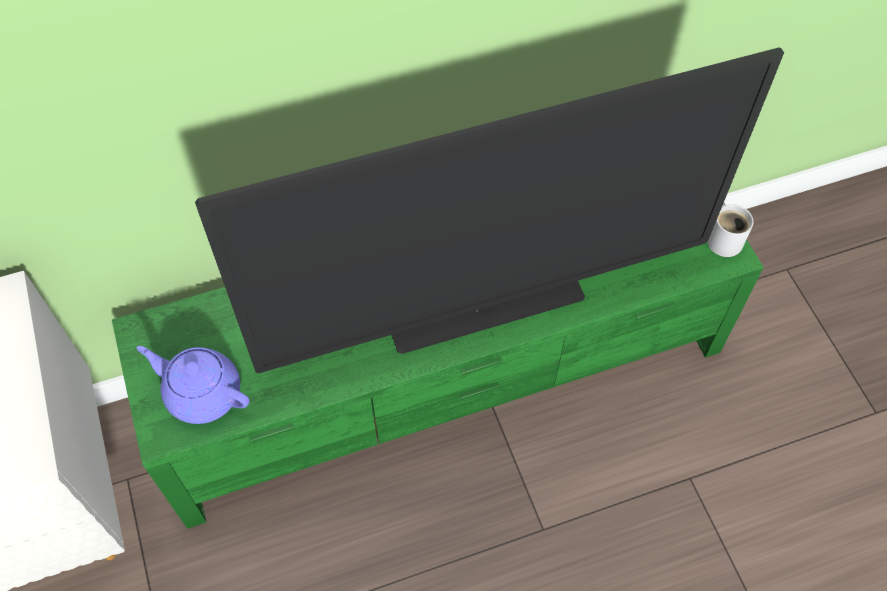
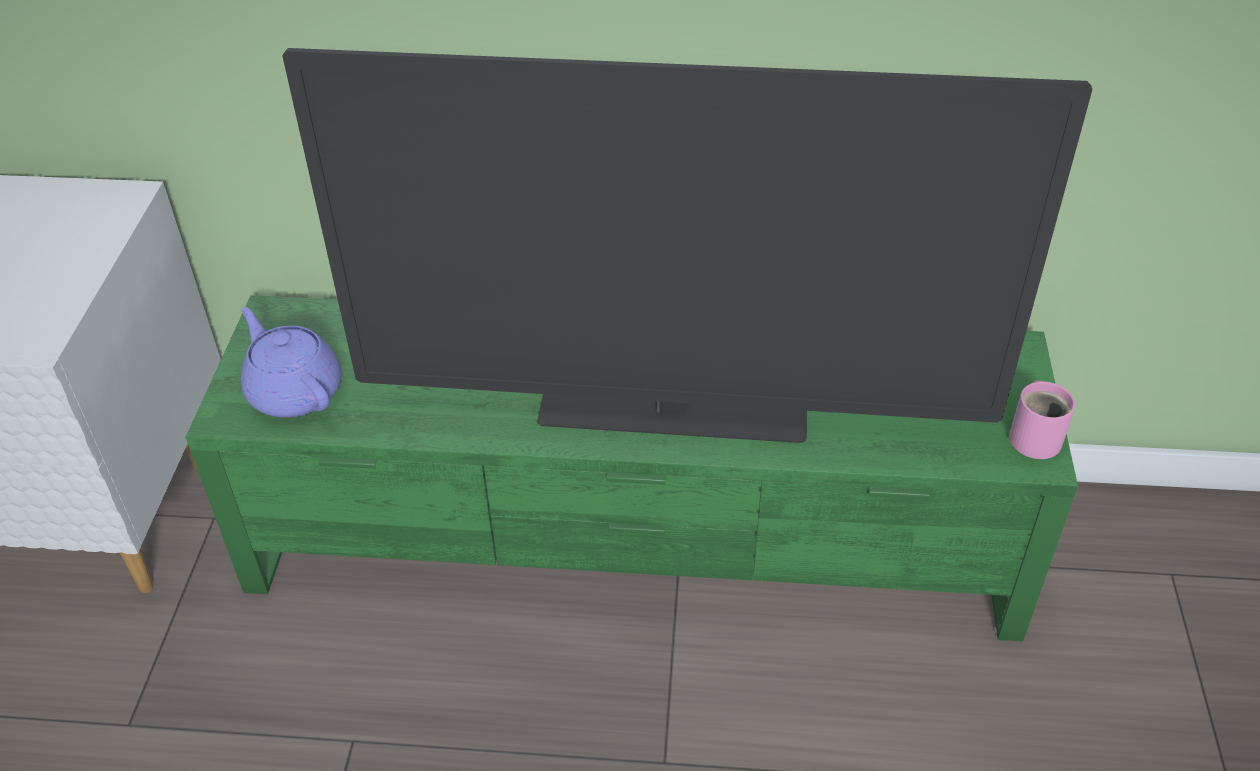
camera: 25 degrees right, 15 degrees down
(724, 238) = (1036, 436): white mug -> pink mug

